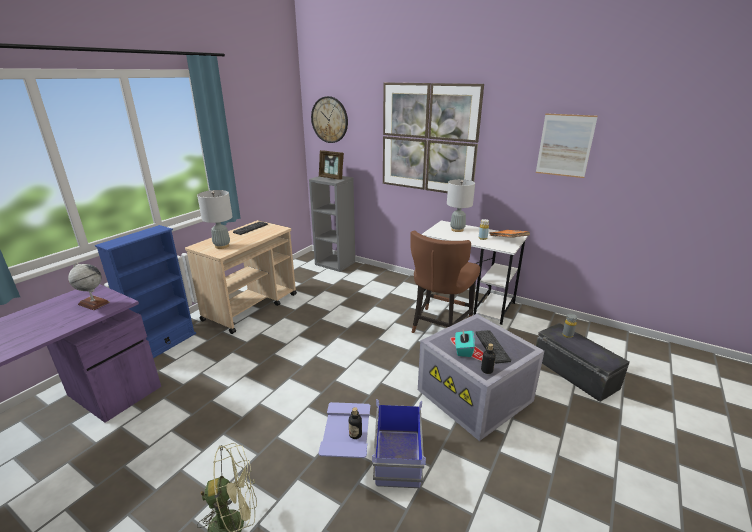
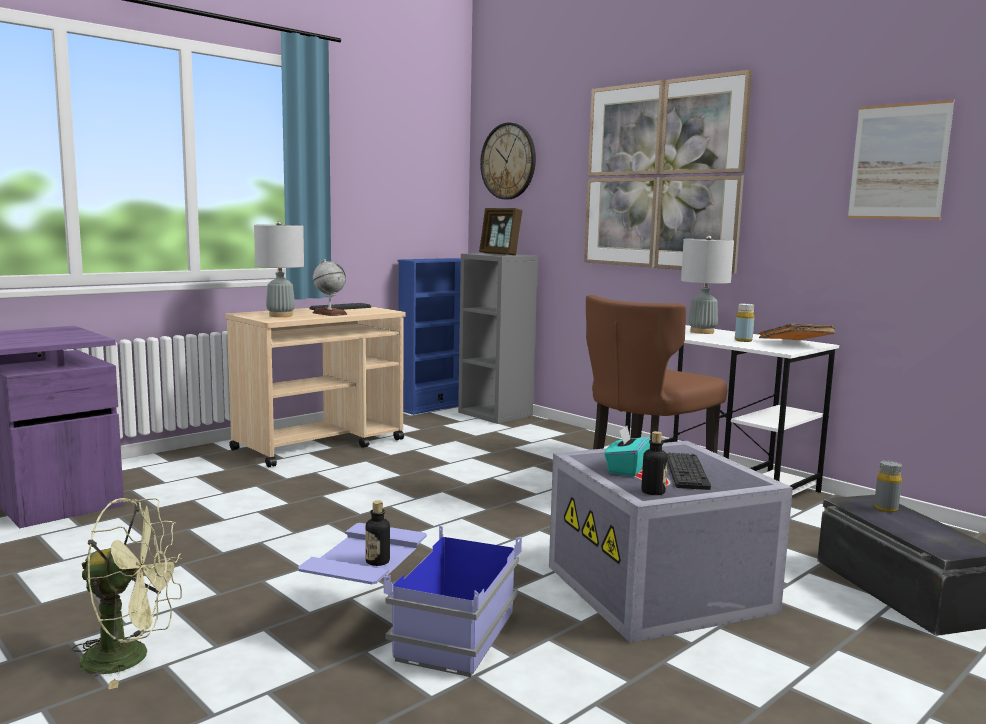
camera: 15 degrees right, 15 degrees down
(94, 303) = (55, 336): globe -> globe (329, 313)
(164, 345) = (158, 466): blue bookcase -> blue bookcase (434, 406)

